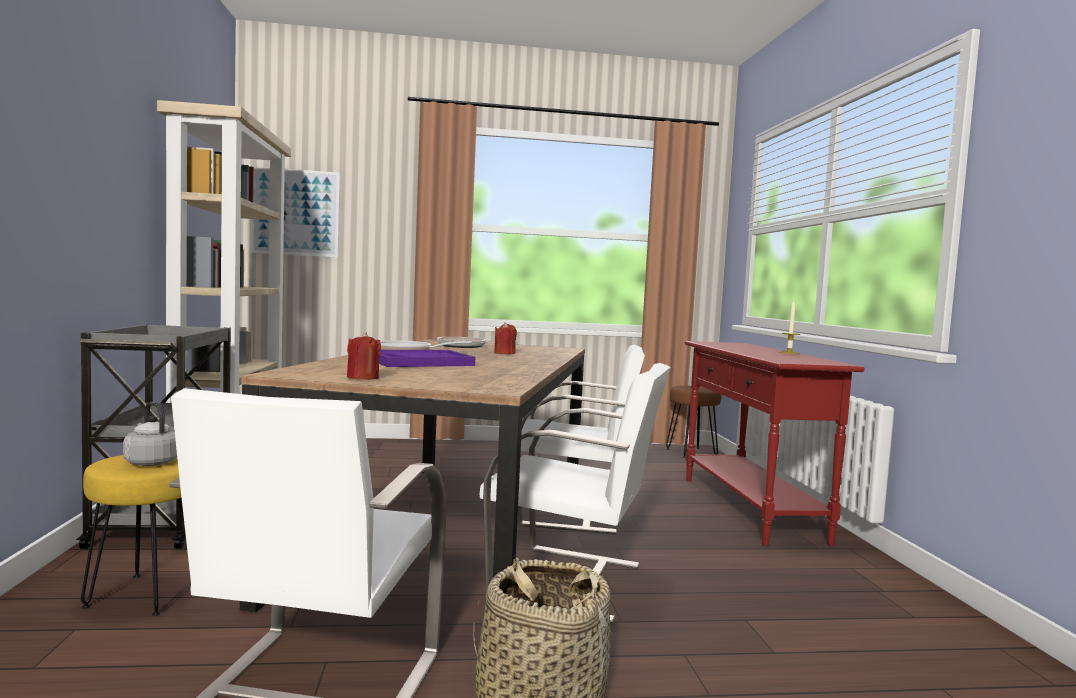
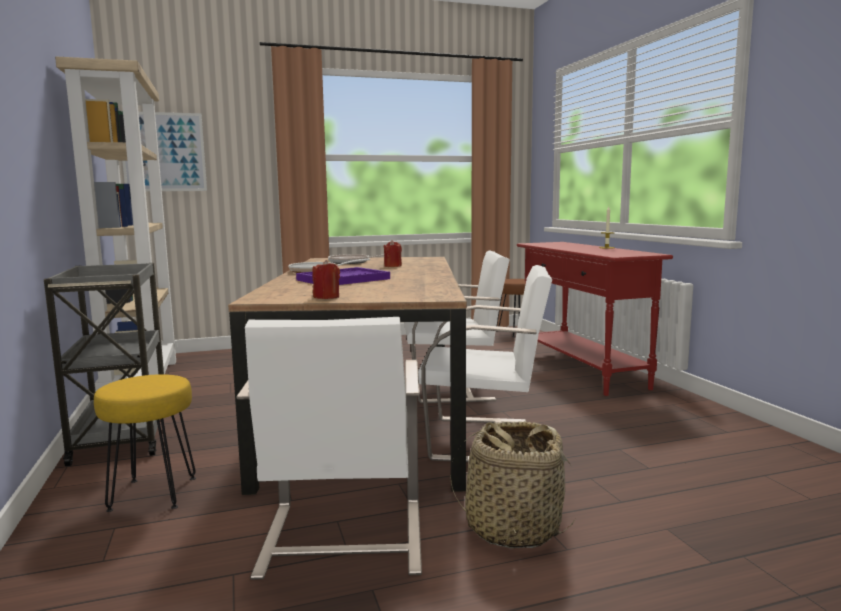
camera: 10 degrees left, 5 degrees up
(150, 462) = (149, 384): grey kettle -> none

